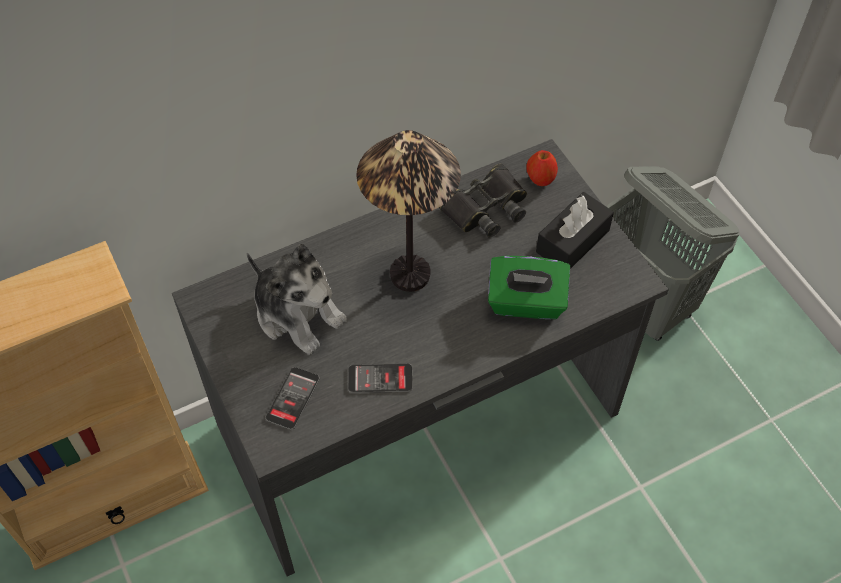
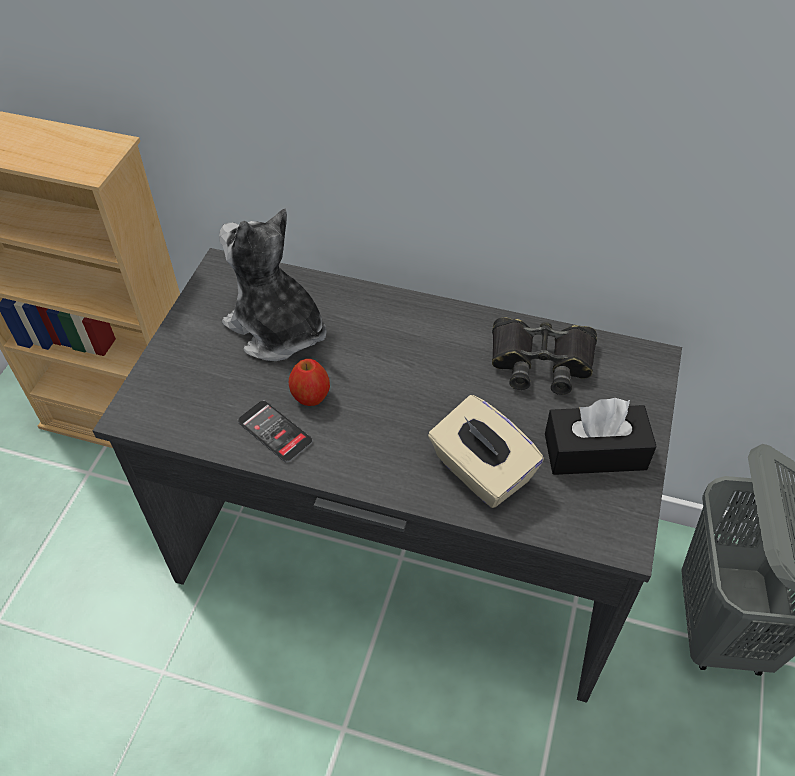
camera: 45 degrees right, 5 degrees down
(293, 398) = (192, 391): phone -> none
(298, 314) = (277, 330): plush toy -> plush toy turned 135 degrees clockwise
(409, 275) = (402, 367): table lamp -> none
(526, 303) = (481, 471): green tissue box -> beige tissue box
(540, 179) = (626, 374): apple -> apple (311, 396)

